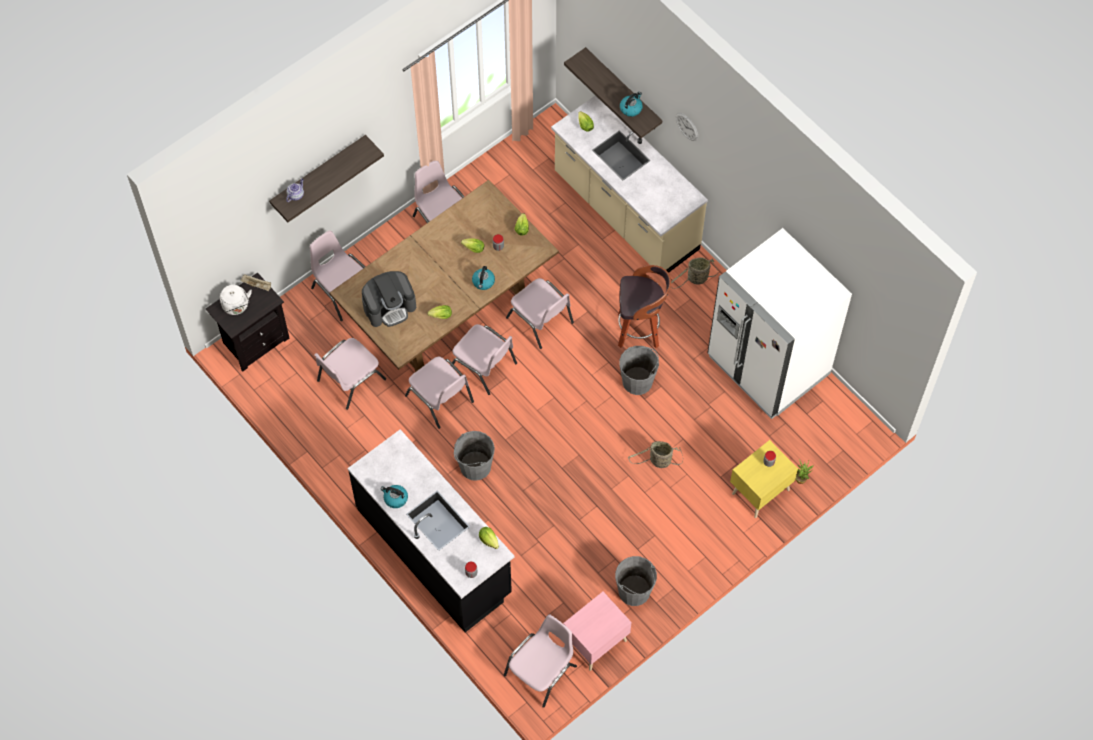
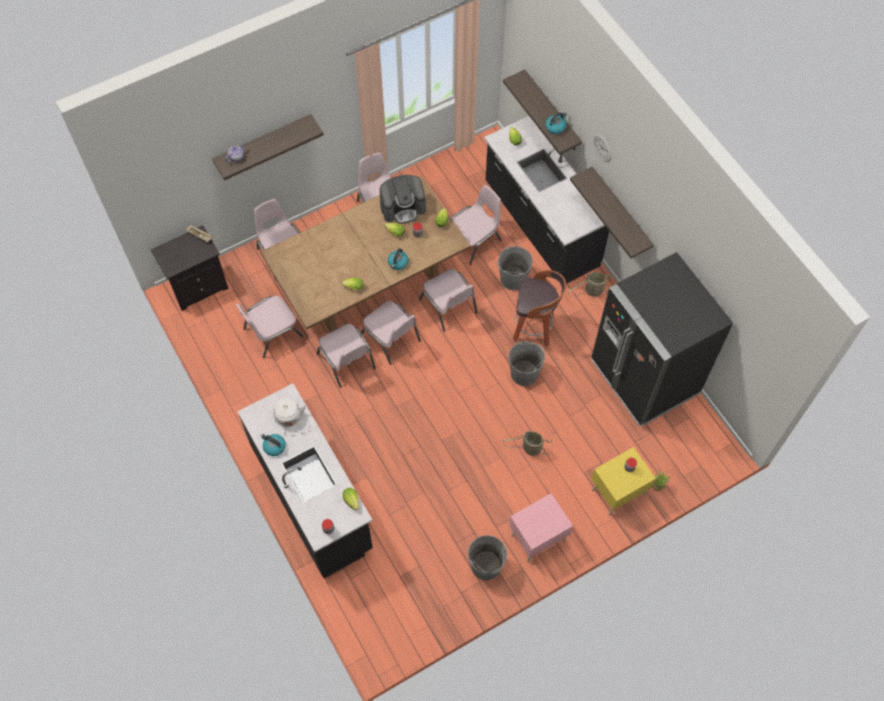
camera: 10 degrees right, 0 degrees up
(236, 306) = (177, 252): white kettle -> white kettle (289, 418)
(389, 307) = (310, 272): coffee machine -> coffee machine (403, 207)
(475, 466) = (365, 426): grey bucket -> grey bucket (513, 279)
(542, 670) = (386, 627): pink chair -> pink chair (473, 239)
(595, 642) = (441, 608): pink nightstand -> pink nightstand (536, 537)
(625, 213) = (540, 225): beige counter -> black counter
(716, 190) = (621, 211): none -> shelf
(768, 365) = (644, 378): white fridge -> black fridge

